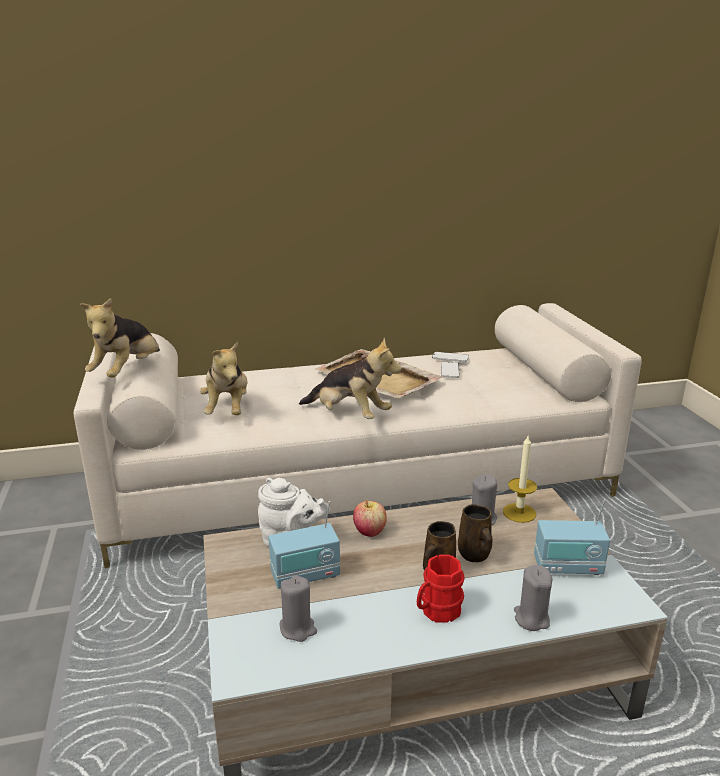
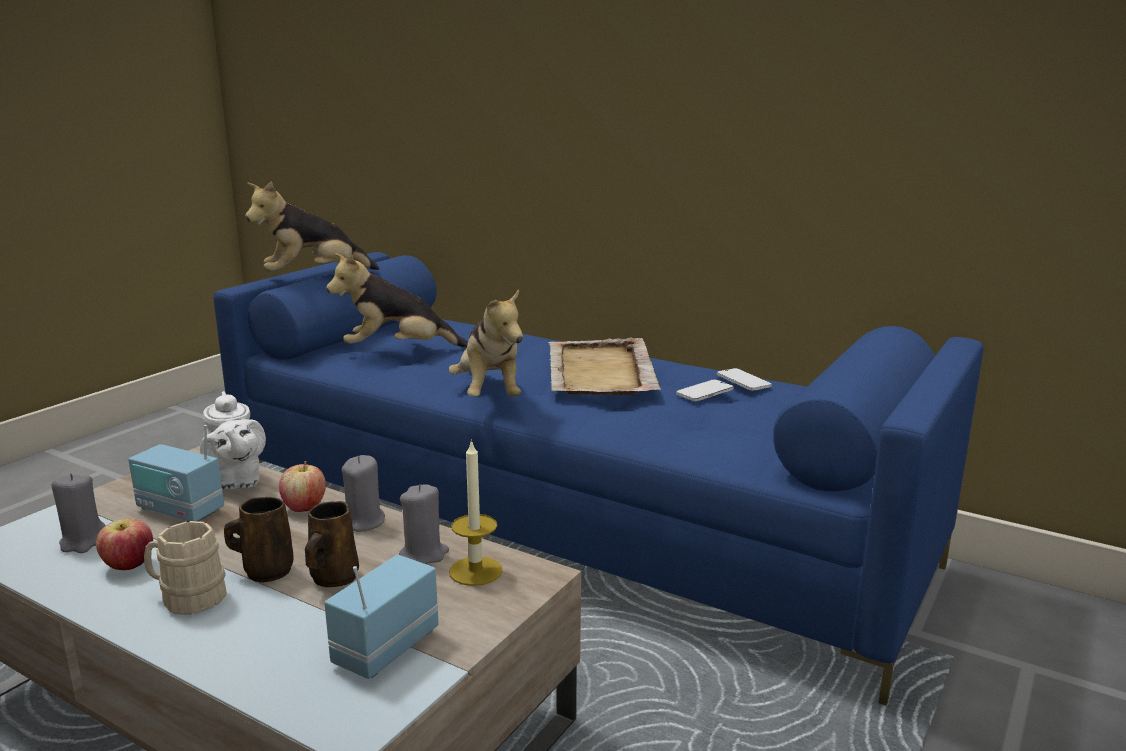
camera: 45 degrees right, 5 degrees down
(228, 409) = (397, 350): plush toy -> plush toy turned 45 degrees clockwise
(361, 484) = (566, 521): beige sofa -> blue sofa
(362, 620) = (129, 566): none -> apple
(437, 611) = (187, 598): red mug -> beige mug
(531, 618) = (233, 662): grey candle -> grey candle (364, 522)
(568, 567) = (385, 648): radio -> radio turned 75 degrees clockwise

